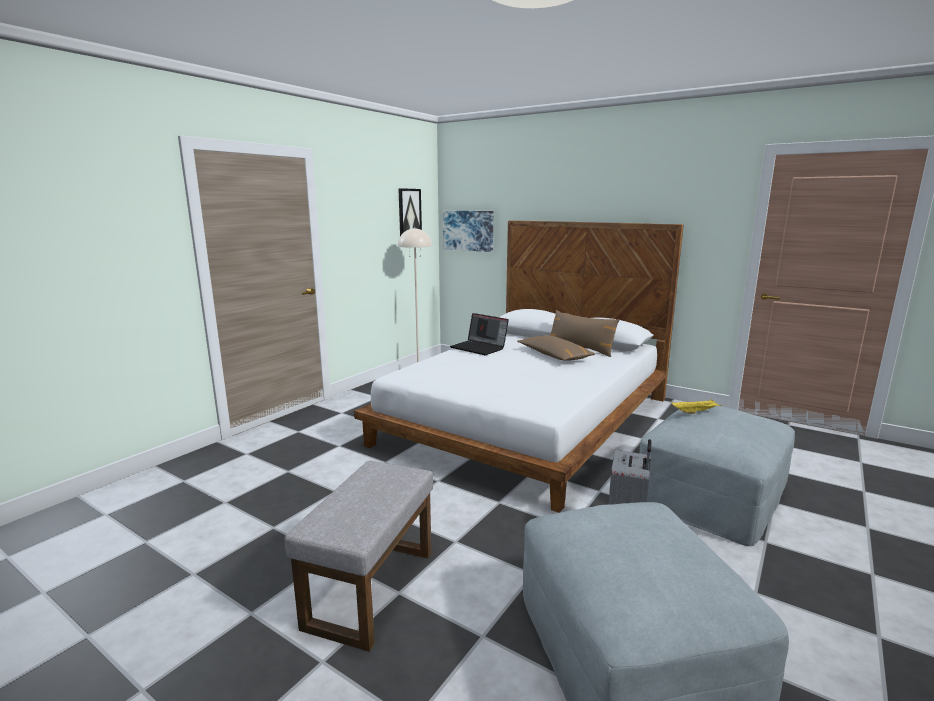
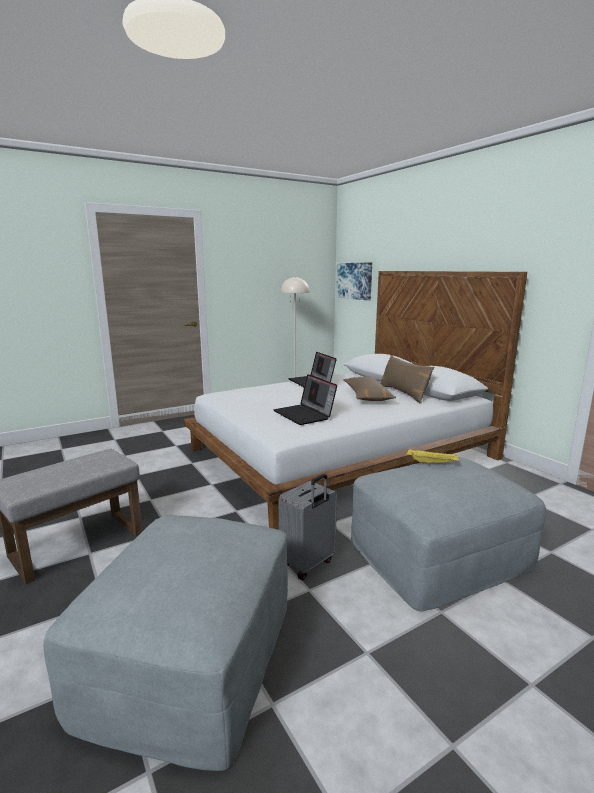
camera: 25 degrees right, 0 degrees up
(409, 212) = (301, 264): picture -> none
(532, 384) = (305, 415): none -> laptop

